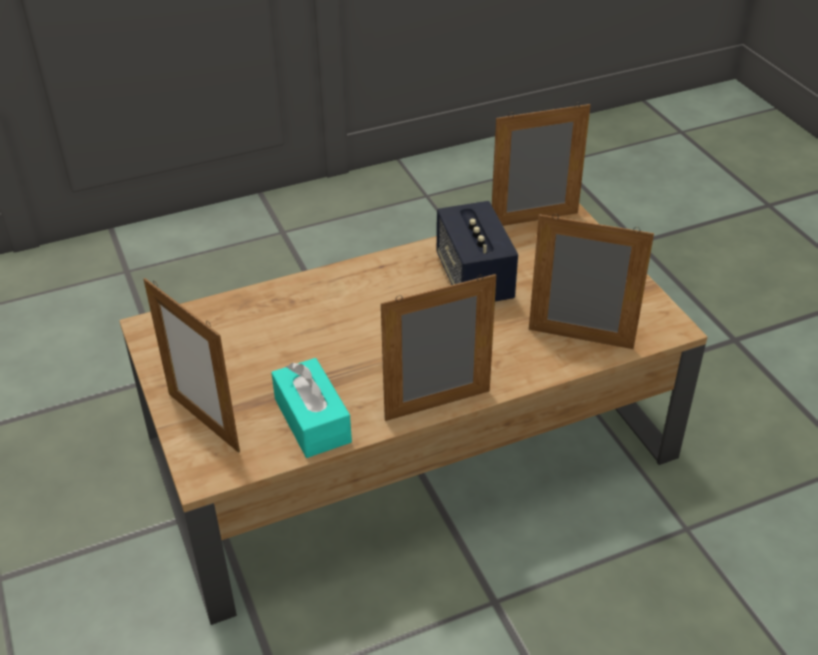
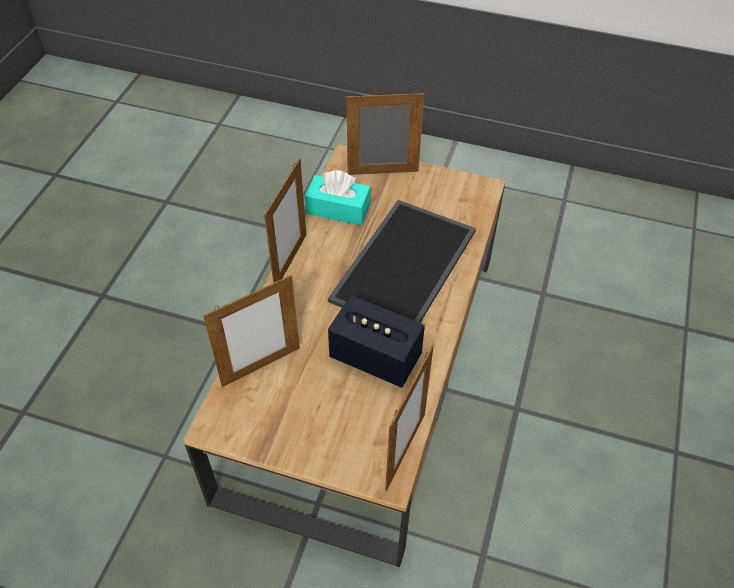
camera: 130 degrees right, 10 degrees up
(339, 324) = (402, 263): none -> tray

